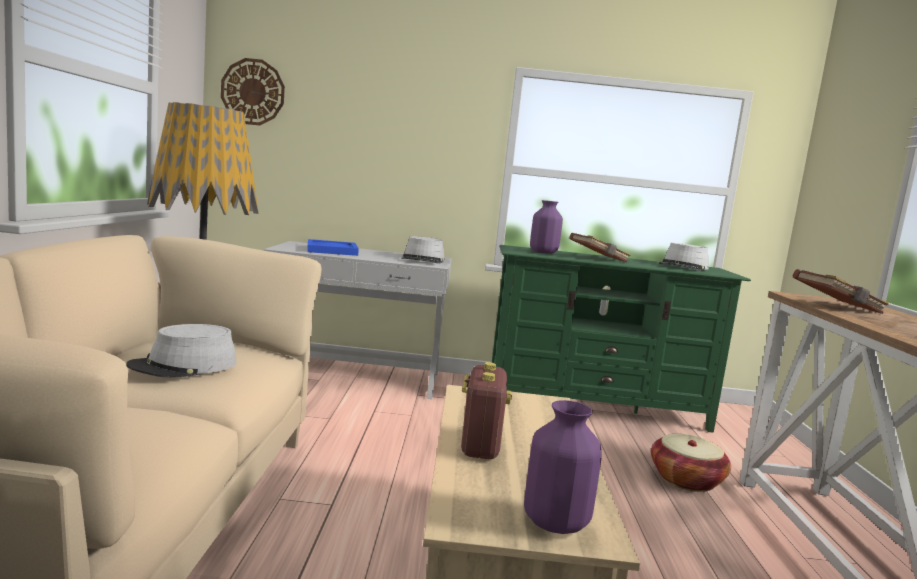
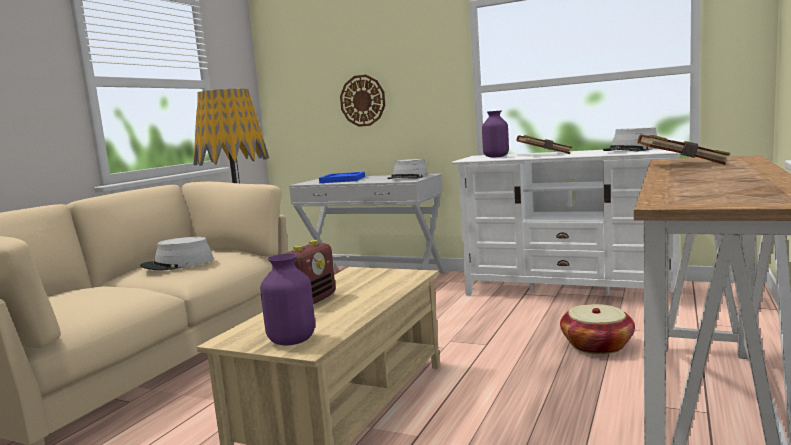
camera: 25 degrees right, 0 degrees up
(253, 92) = (286, 70): wall clock -> wall clock (362, 100)
(595, 408) = (569, 292): green tv stand -> white tv stand

